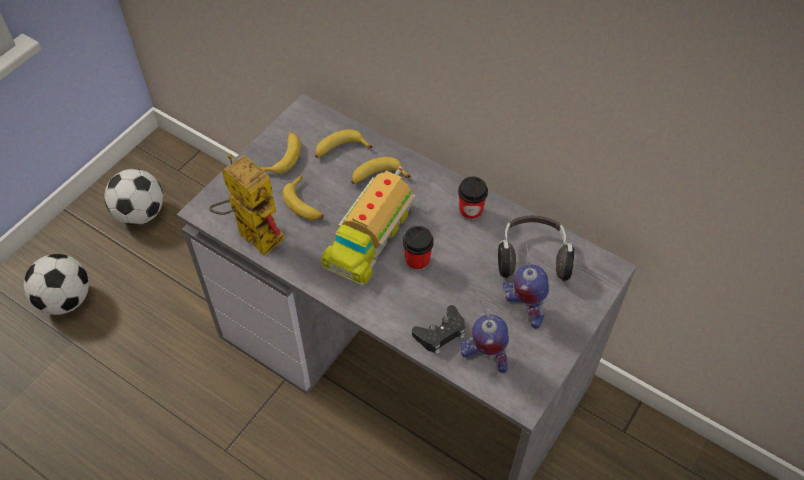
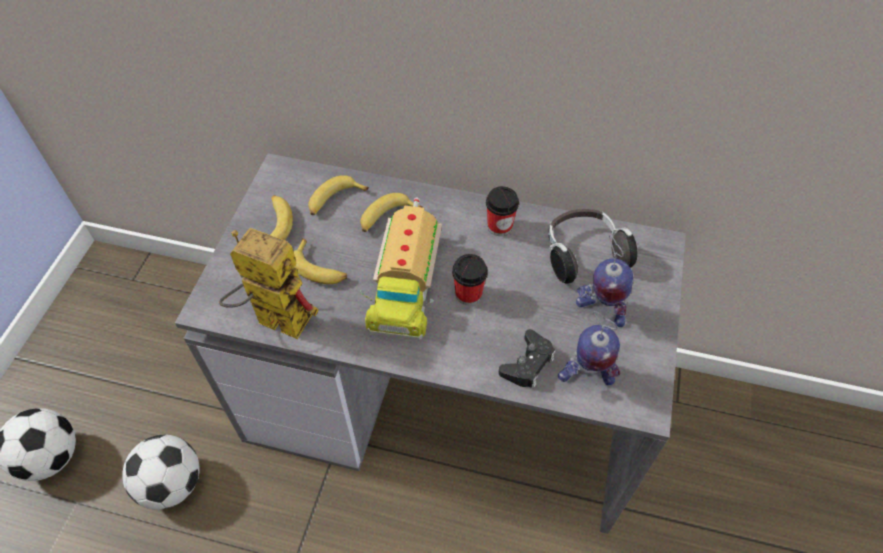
camera: 20 degrees left, 0 degrees up
(141, 213) = (107, 337): football -> football (172, 483)

